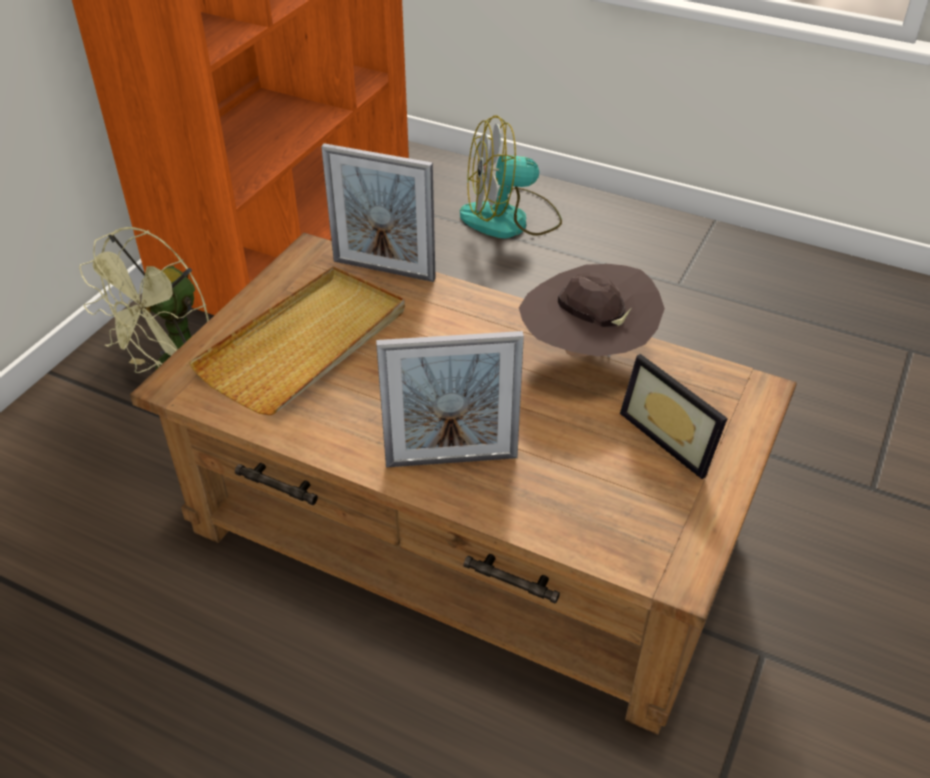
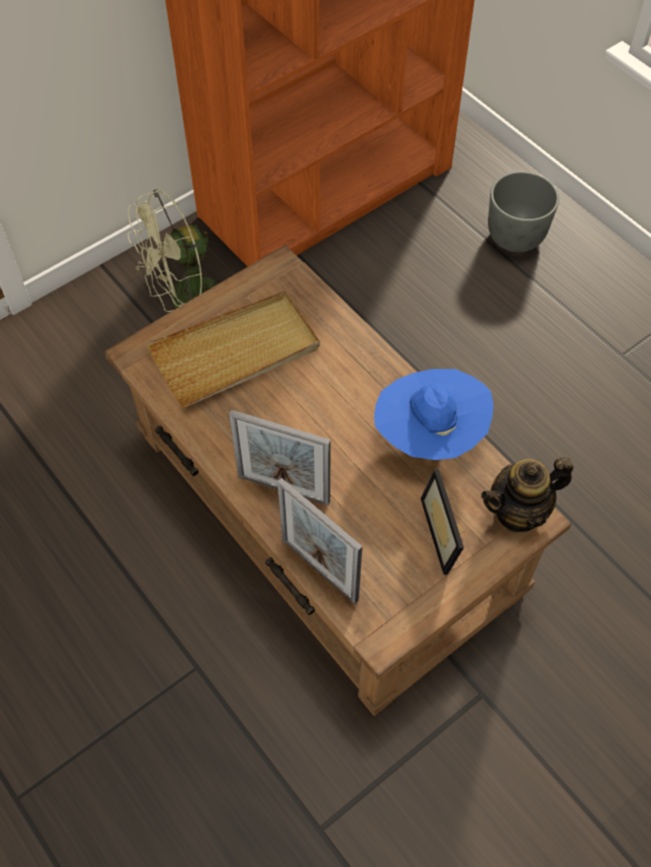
camera: 25 degrees right, 15 degrees up
(384, 270) = (324, 303): picture frame -> picture frame (319, 570)
(510, 220) = (515, 238): fan -> grey planter
(586, 352) = (429, 435): brown hat -> blue hat
(735, 390) = (519, 512): none -> teapot

